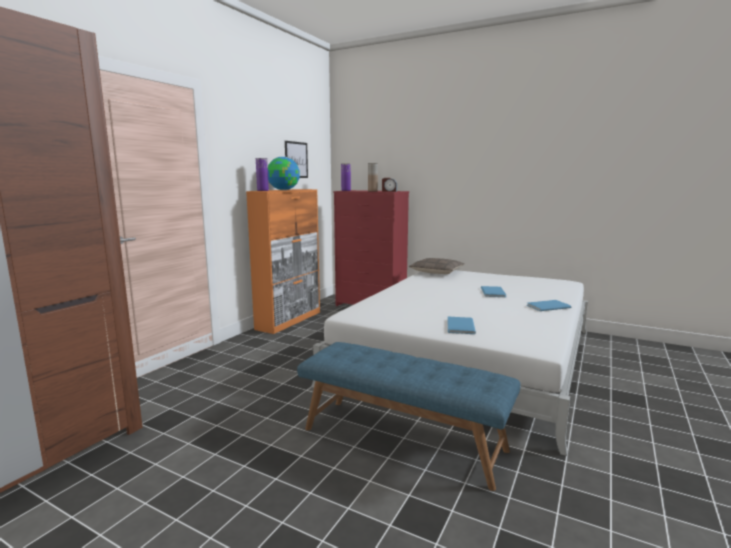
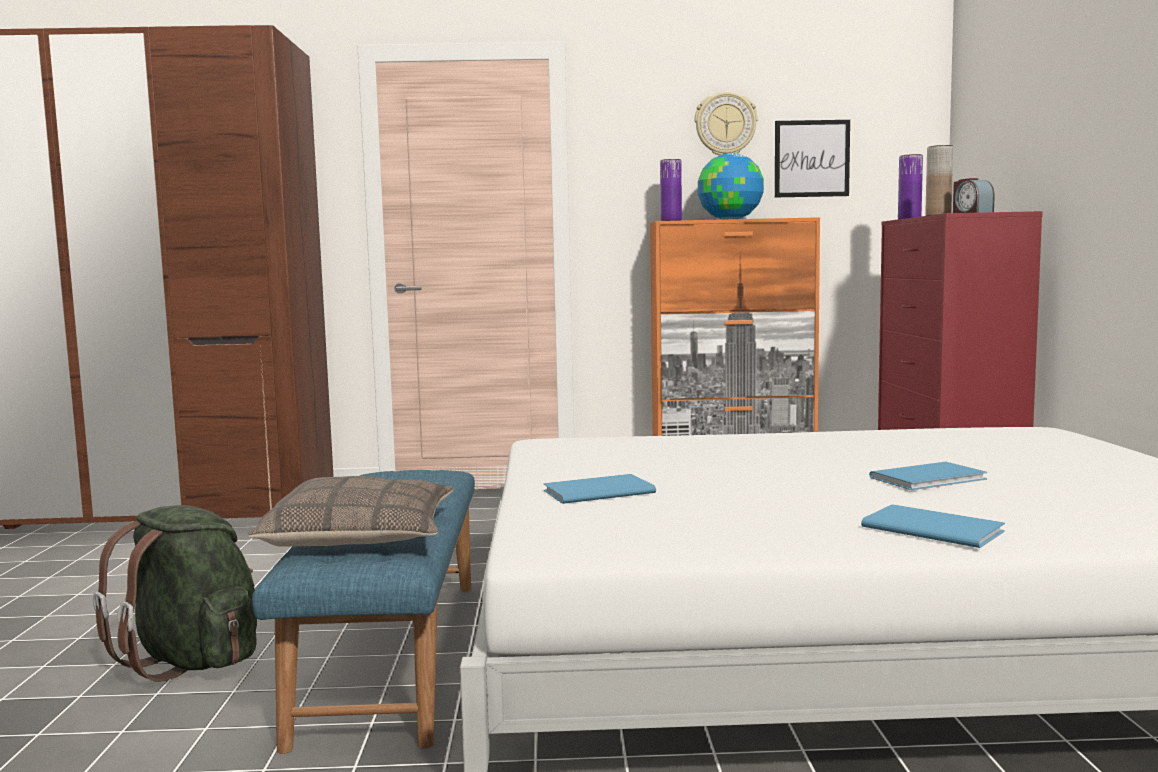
camera: 60 degrees right, 5 degrees down
(268, 140) = (725, 125): none -> wall clock
(351, 505) = (193, 661): none -> green backpack
(437, 272) = (1018, 432): pillow -> pillow (361, 535)

